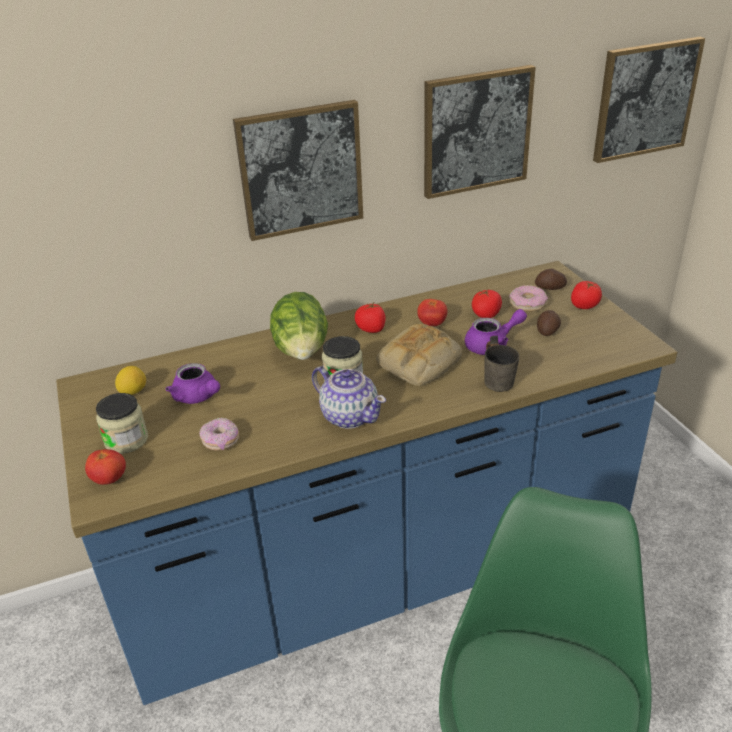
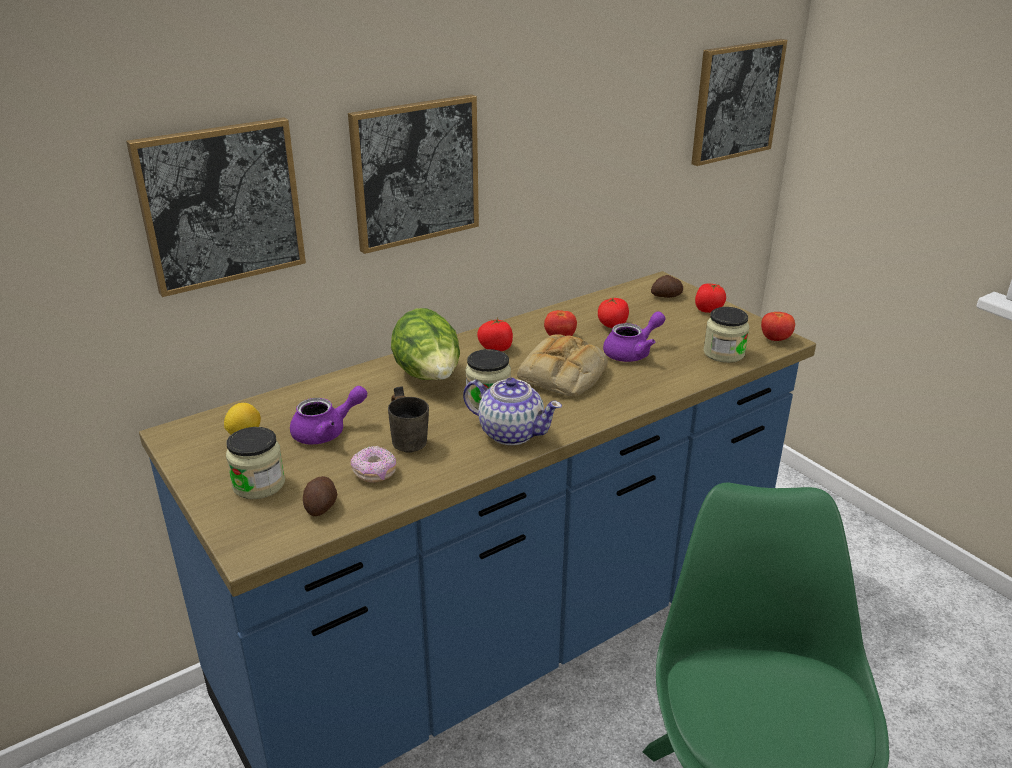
camera: 15 degrees left, 5 degrees down
(109, 479) = (256, 527): tomato -> tomato (775, 339)
(198, 397) = (327, 432): purple teapot -> purple teapot turned 60 degrees counterclockwise
(476, 131) = (586, 132): picture -> picture (221, 205)
(500, 380) = (655, 384): grey mug -> grey mug (411, 439)
(528, 304) = (651, 312): donut -> none
(548, 330) = (682, 334): potato -> potato (322, 506)
(579, 354) = (723, 353): none -> jar

